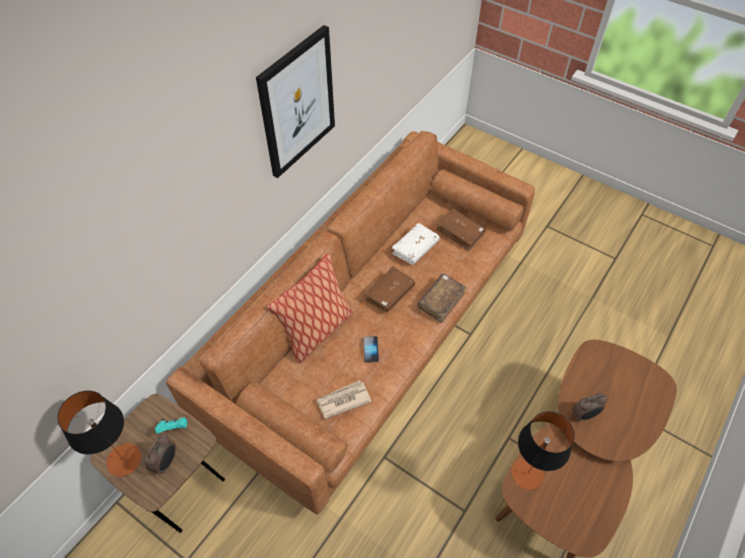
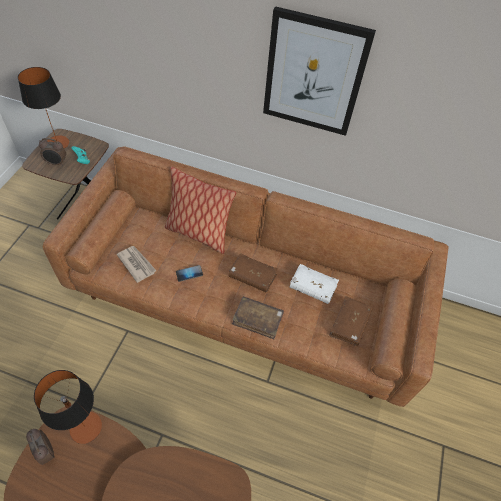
camera: 70 degrees right, 0 degrees up
(584, 415) = (149, 475): alarm clock -> alarm clock (45, 452)

